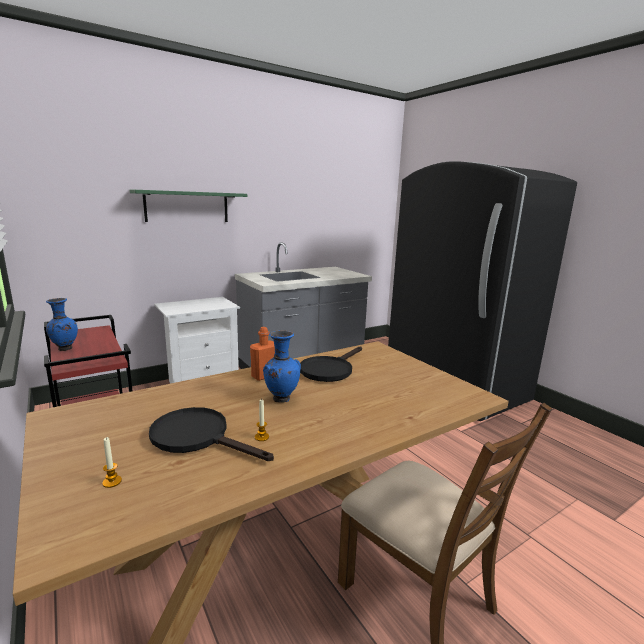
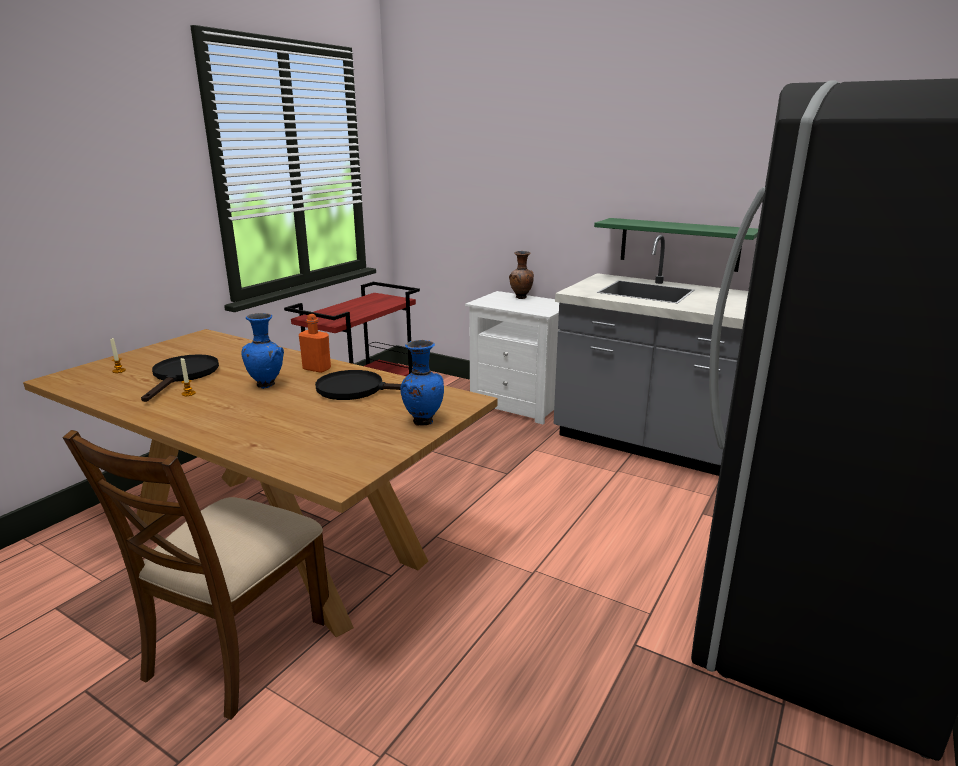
camera: 65 degrees right, 5 degrees up
(64, 349) = (342, 306): blue vase -> blue vase (422, 421)
(187, 206) = (546, 172): green shelf -> green shelf (679, 244)
(187, 302) = (521, 298): none -> brown vase

